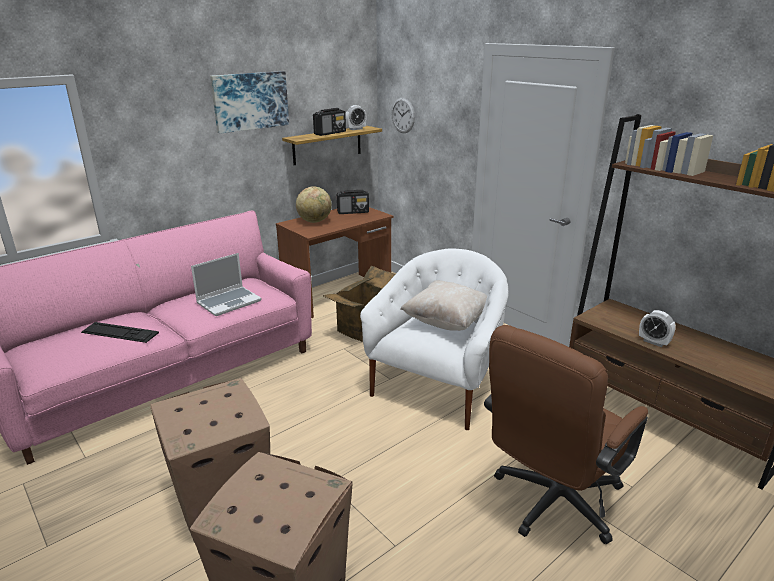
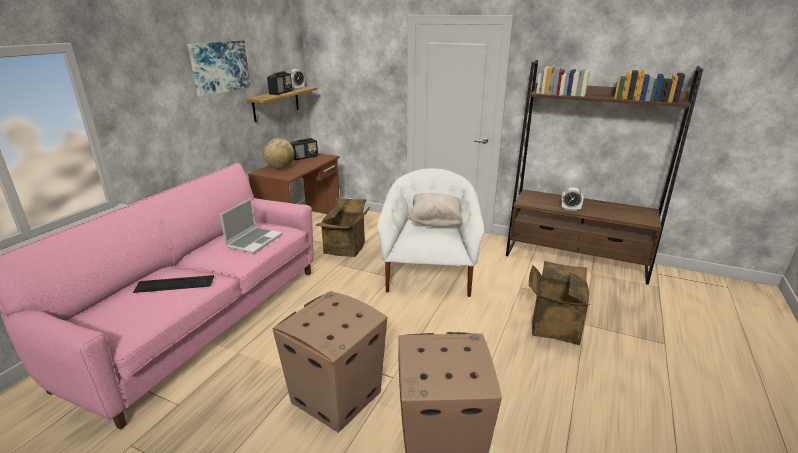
camera: 25 degrees left, 0 degrees up
(403, 115) = (333, 75): wall clock -> none
(550, 504) = (553, 326): brown office chair -> cardboard box

